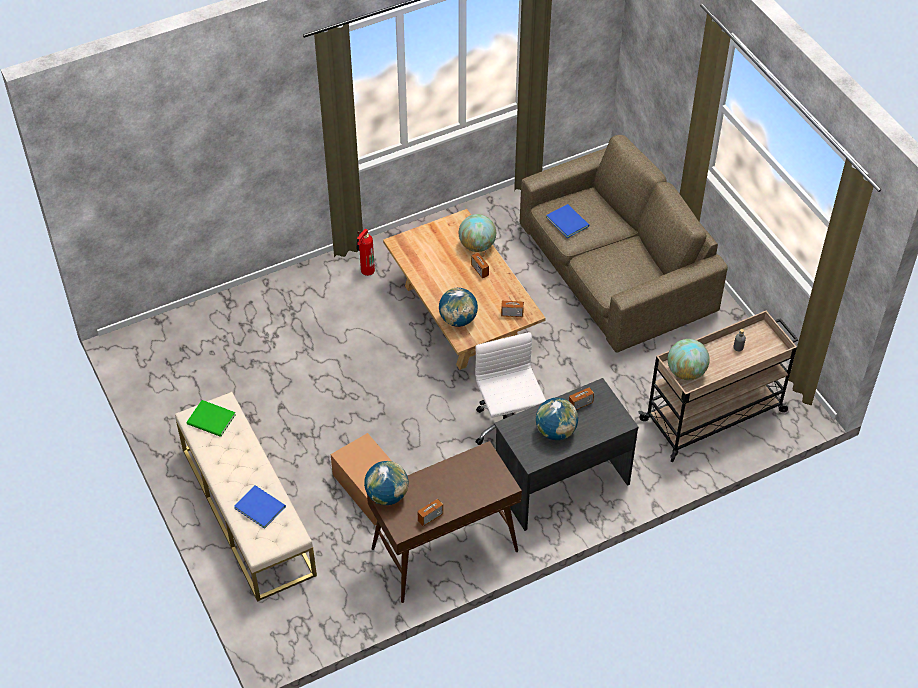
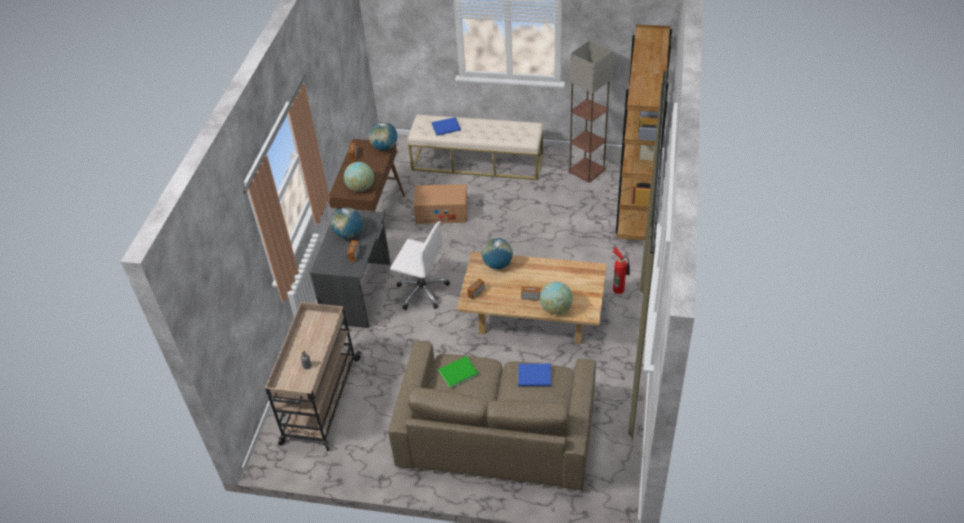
camera: 130 degrees right, 5 degrees down
(184, 389) = (587, 170): none -> floor lamp
(212, 420) = (522, 131): green book -> green book (457, 372)
(219, 315) = (636, 205): none -> brown bookcase
(686, 372) = (320, 324): globe -> globe (360, 188)

